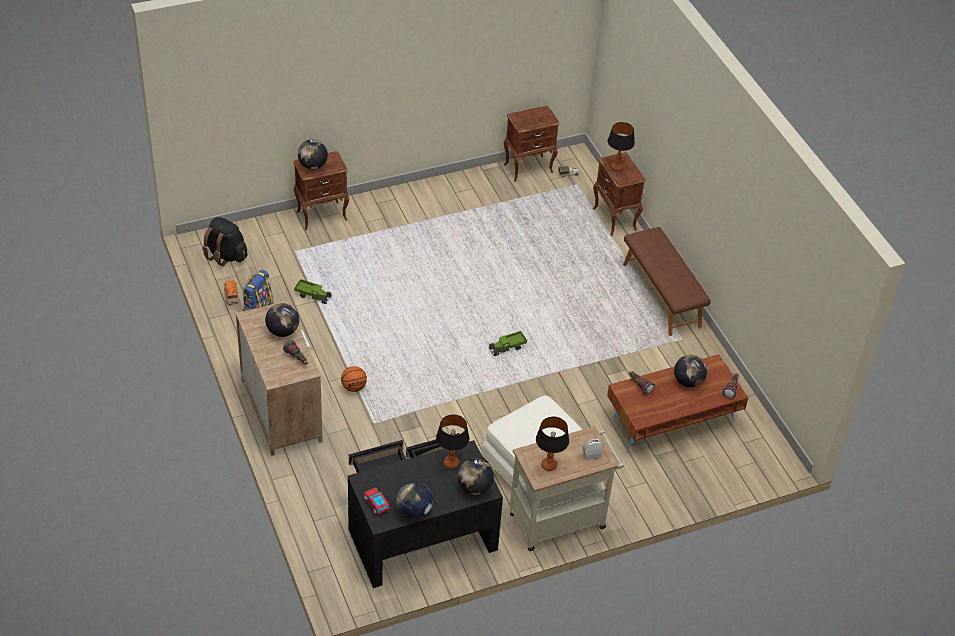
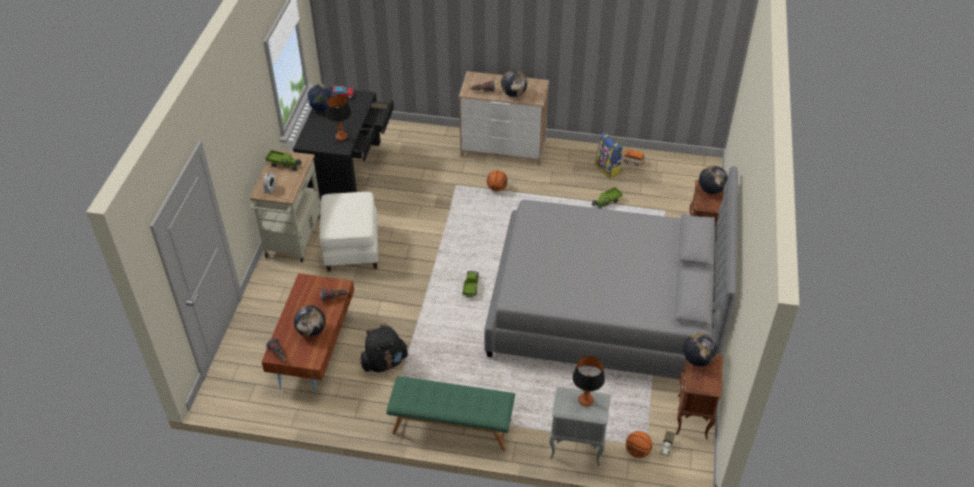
camera: 125 degrees right, 0 degrees up
(225, 255) = (682, 173): black backpack -> black backpack (384, 362)
(460, 249) = (605, 310): none -> grey bed
(474, 487) = (312, 139): globe -> globe (697, 359)
(548, 465) = (284, 164): table lamp -> toy truck
(586, 187) = (637, 451): none -> basketball
(614, 219) = (576, 448): brown nightstand -> grey nightstand
(662, 295) = (451, 427): brown bench -> green bench

